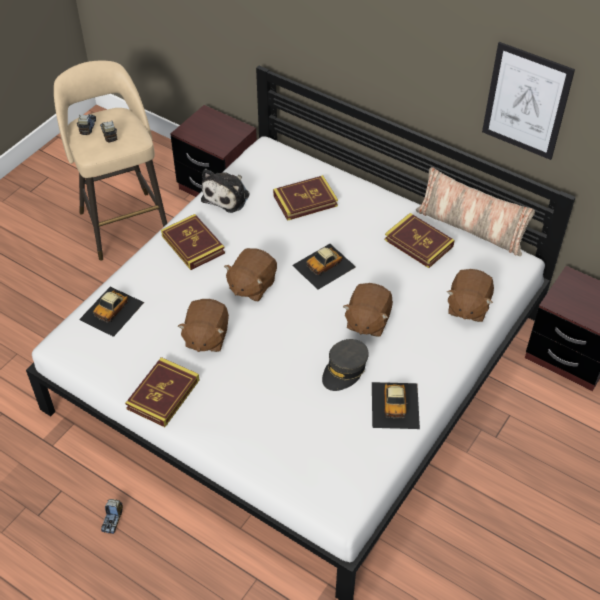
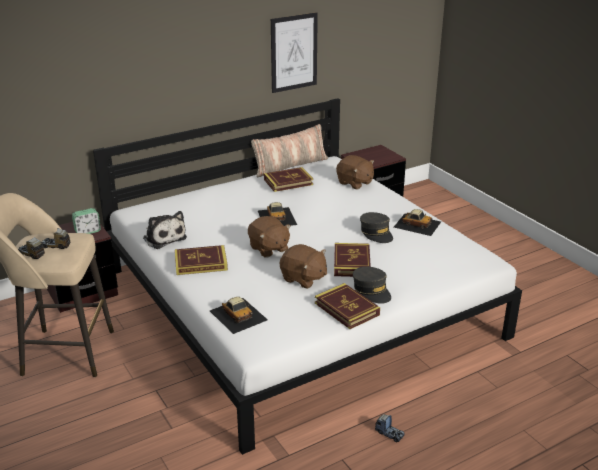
camera: 65 degrees left, 20 degrees down
(208, 405) = (371, 291): none -> grey cap
(222, 138) = (87, 231): none -> alarm clock
(305, 201) = (205, 209): book -> book (351, 263)
(367, 321) = (340, 216): brown plush toy -> none

